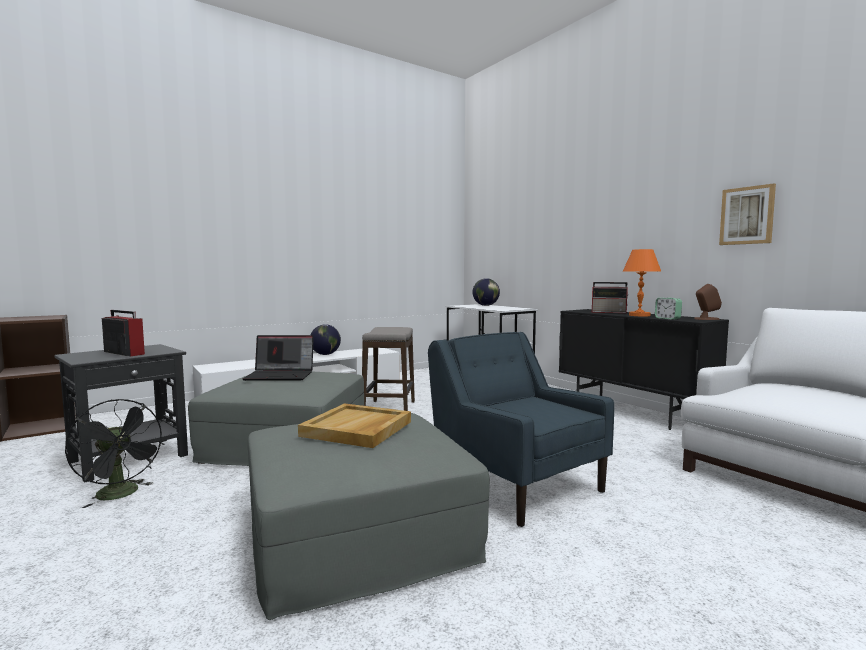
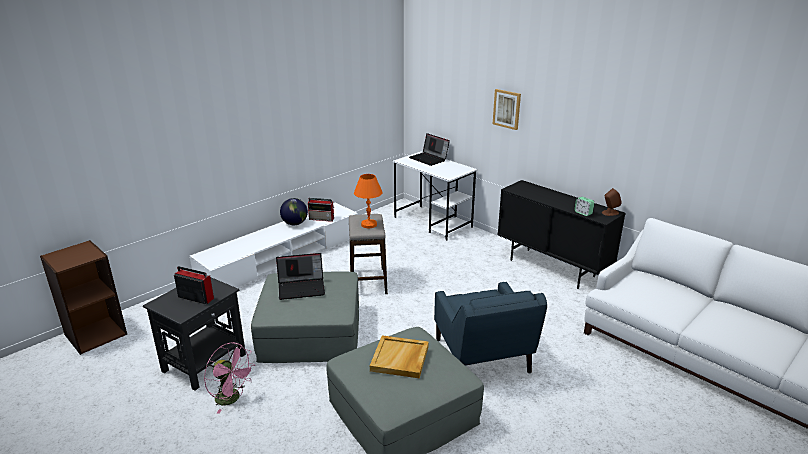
camera: 10 degrees left, 20 degrees up
(122, 495) = (232, 399): black fan -> pink fan
(486, 305) = (429, 159): globe -> laptop
(516, 483) = (482, 358): blue armchair -> blue armchair turned 150 degrees counterclockwise
(609, 312) = (540, 193): radio -> radio (322, 219)
(639, 315) = (562, 203): orange table lamp -> orange table lamp (368, 224)
(747, 215) = (646, 141): picture -> picture (507, 109)

